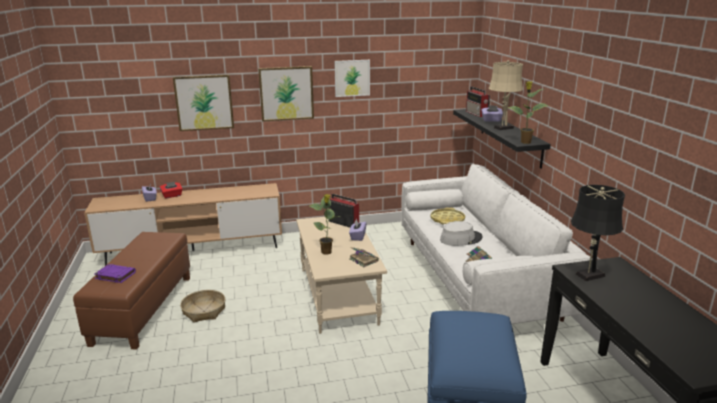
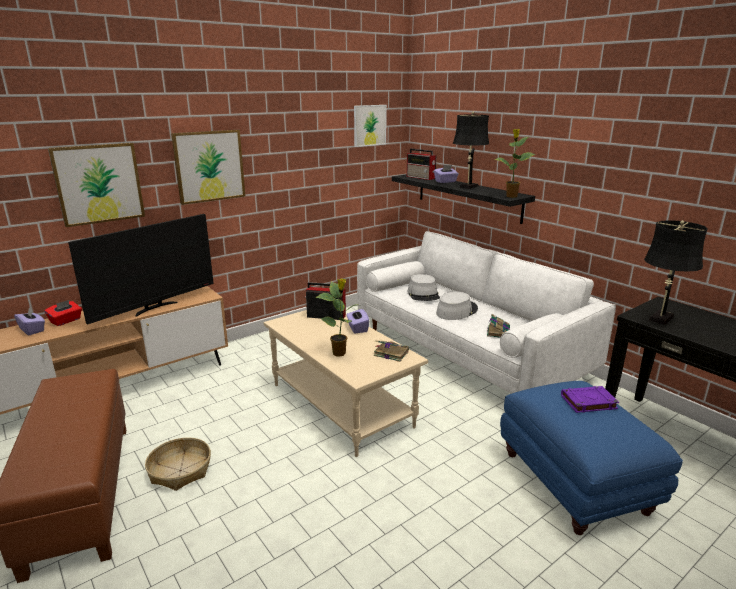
camera: 25 degrees left, 0 degrees up
(115, 275) = (46, 455): purple book -> purple book (588, 402)
(230, 196) = (155, 308): none -> television
(352, 78) = (285, 144): picture -> picture (369, 125)
(447, 219) = (423, 294): yellow tray -> grey hat
(502, 128) = (467, 187): beige table lamp -> black table lamp

